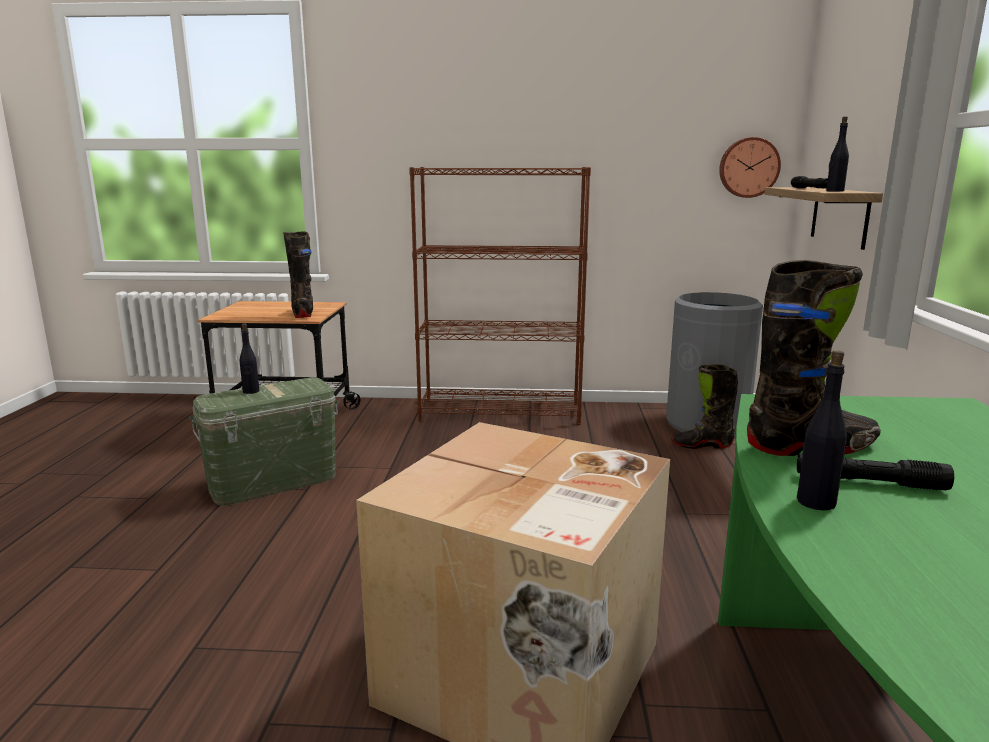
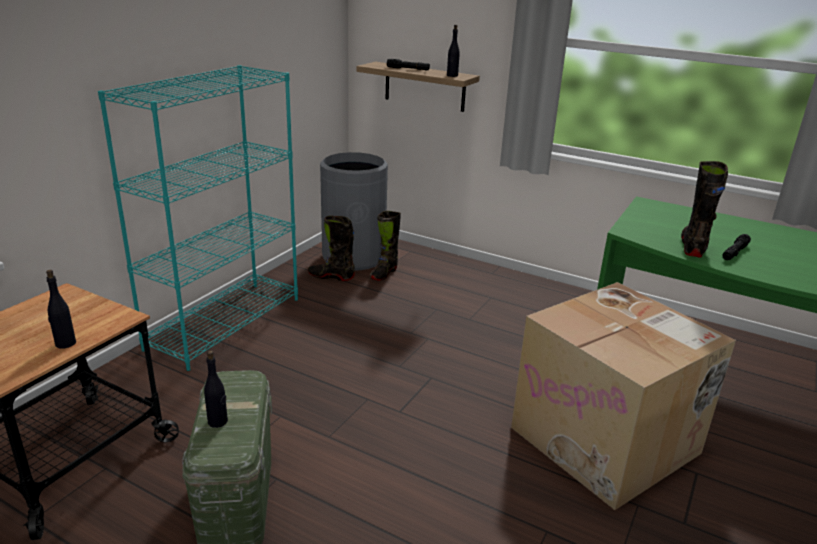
camera: 65 degrees left, 10 degrees up
(303, 313) = (90, 317): black boot -> black boot (331, 276)
(501, 412) = (225, 322): brown bookcase -> turquoise bookcase
(748, 167) = (326, 47): wall clock -> none
(815, 502) = (754, 268): black bottle -> black bottle (65, 343)

